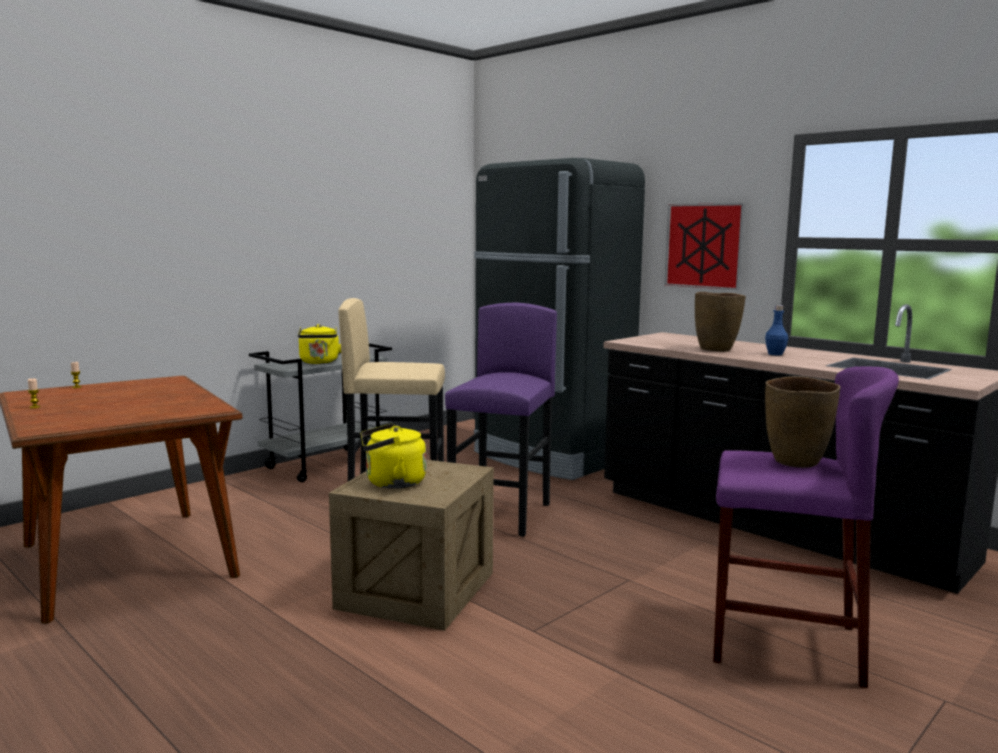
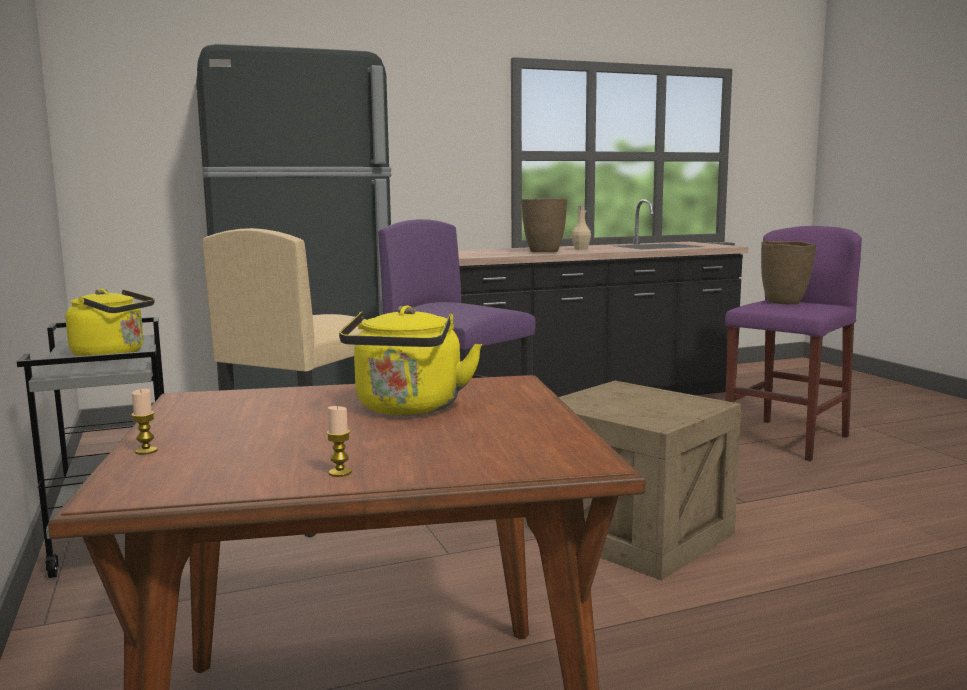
camera: 65 degrees left, 0 degrees up
(392, 483) = (646, 411): yellow kettle -> yellow kettle (408, 409)
(704, 246) = (433, 160): picture -> none
(775, 354) = (581, 249): blue bottle -> beige bottle

